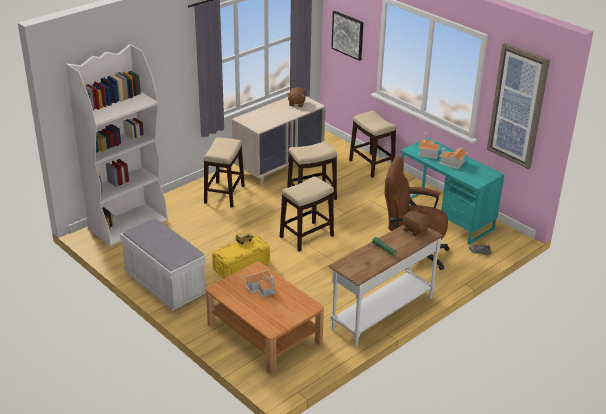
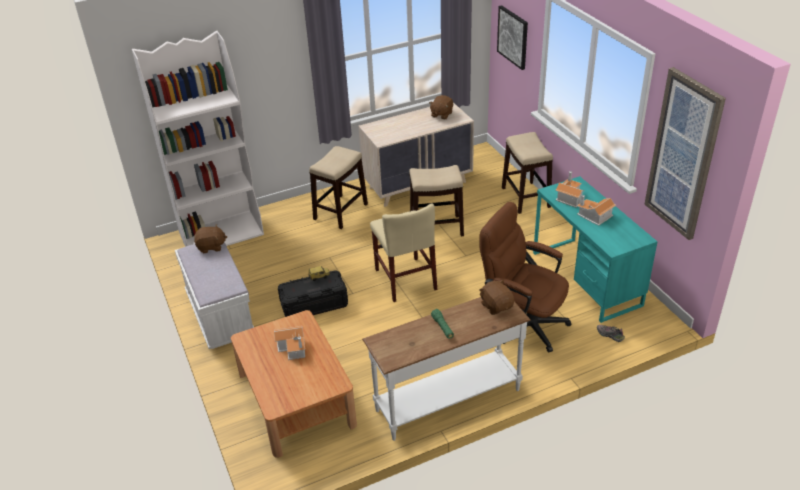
camera: 20 degrees right, 5 degrees up
(153, 226) = (211, 247): none -> brown plush toy
(241, 266) = (314, 305): yellow storage box -> black storage box
(306, 237) = (405, 279): stool -> beige chair

